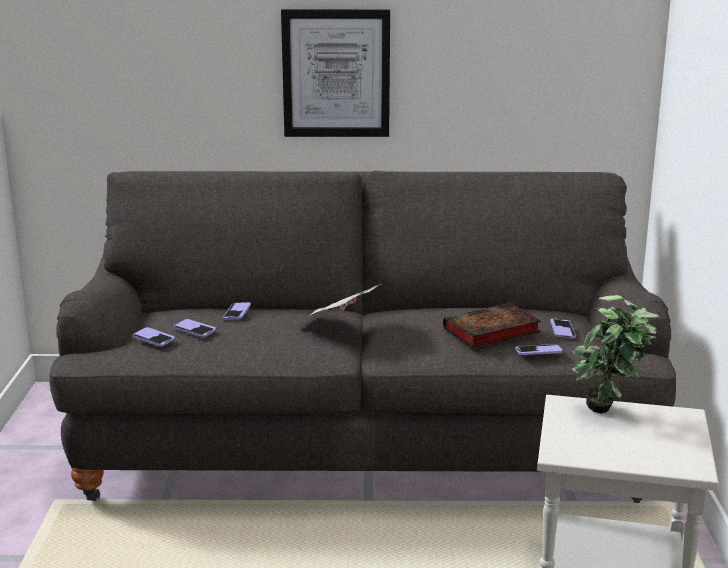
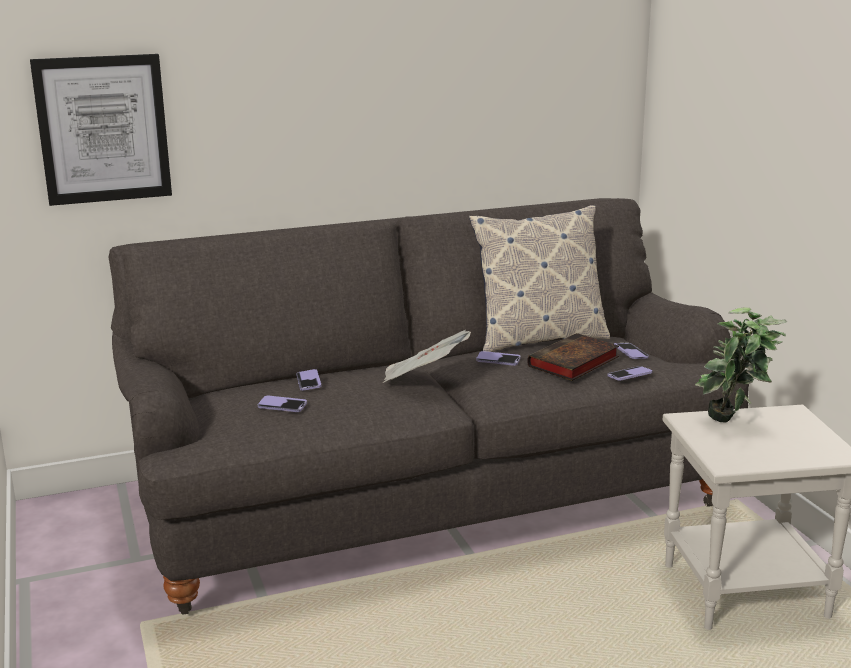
camera: 20 degrees left, 0 degrees up
(153, 338) = (244, 421): phone -> phone (498, 360)
(336, 73) = (344, 119): picture -> picture (103, 129)
(484, 304) = (538, 339): none -> pillow

